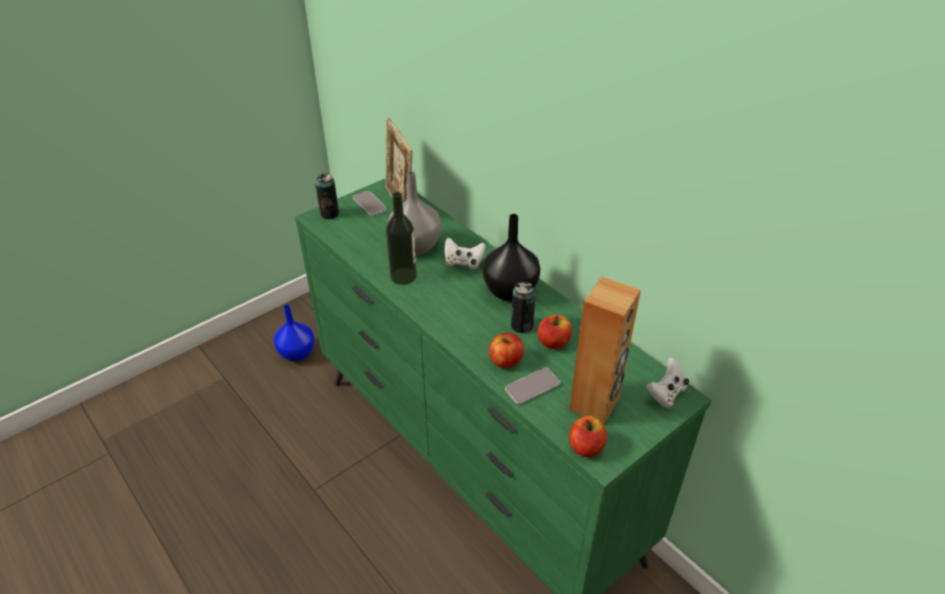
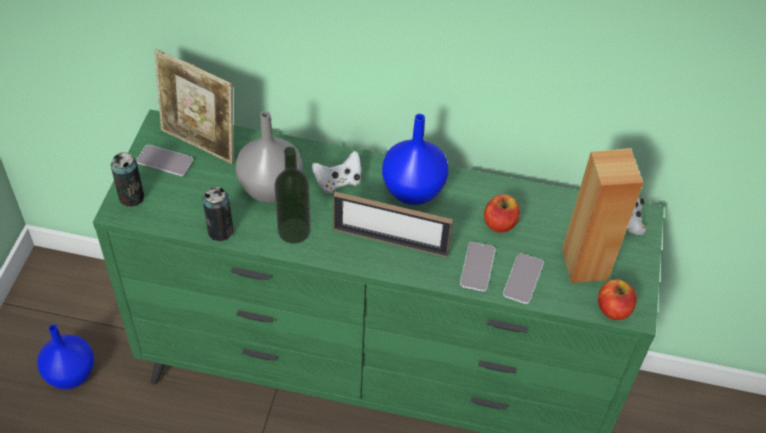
camera: 40 degrees left, 10 degrees up
(460, 313) = (390, 241): none -> picture frame
(505, 360) = (477, 267): apple -> phone
(511, 291) = (413, 189): black vase -> blue vase
(522, 326) = (457, 222): can -> can (220, 231)

